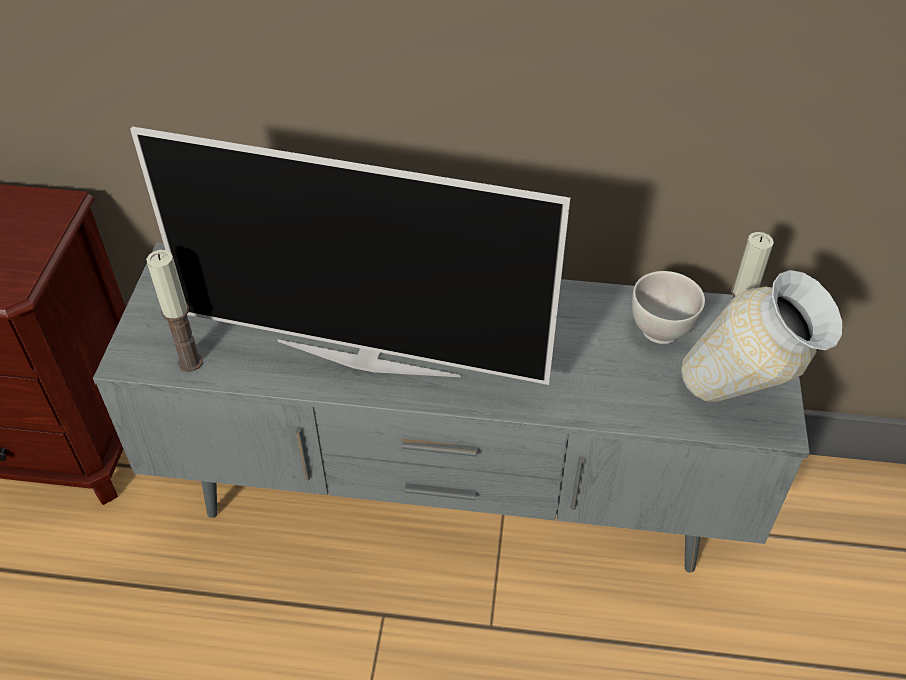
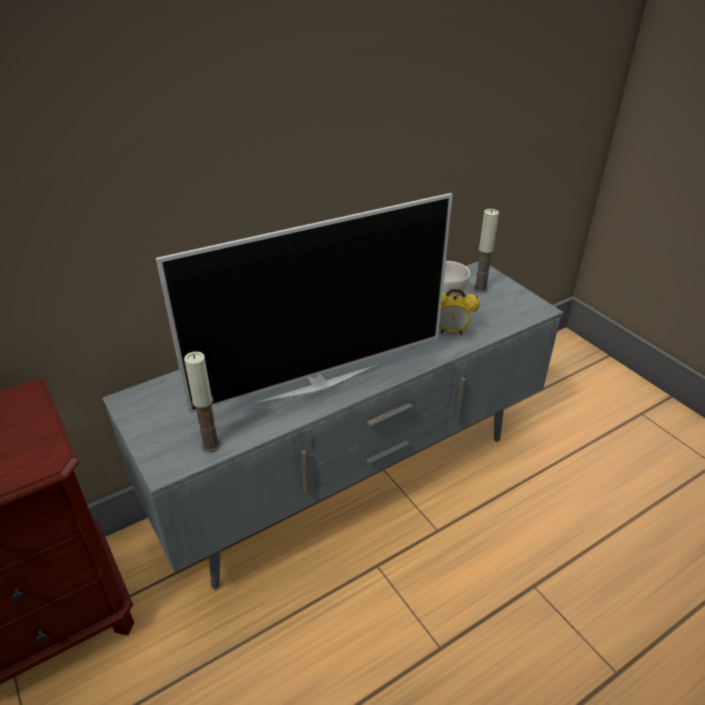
camera: 40 degrees left, 10 degrees down
(606, 385) = (451, 331): none -> alarm clock
(742, 401) = (514, 307): vase -> none

